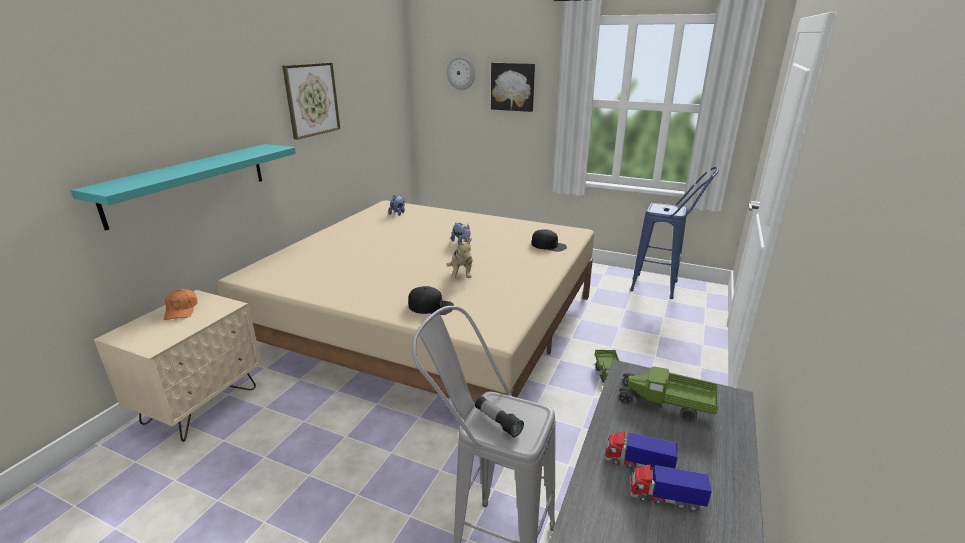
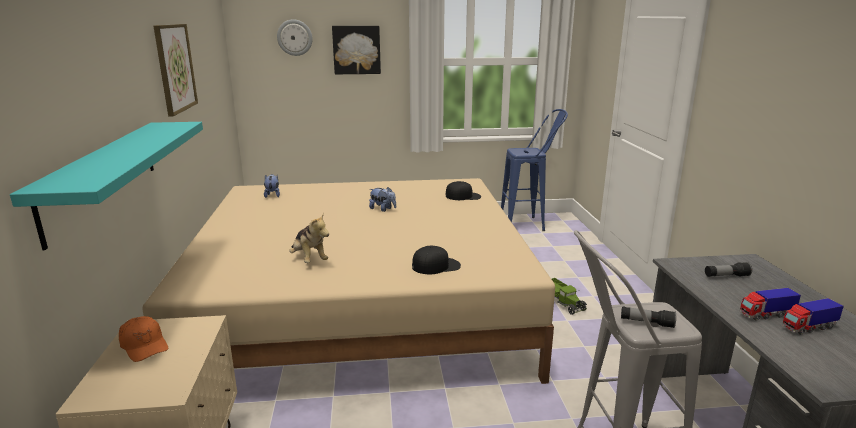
camera: 30 degrees left, 5 degrees down
(461, 275) = (423, 234): plush toy -> plush toy (309, 259)
(665, 405) = (726, 276): toy truck -> flashlight

